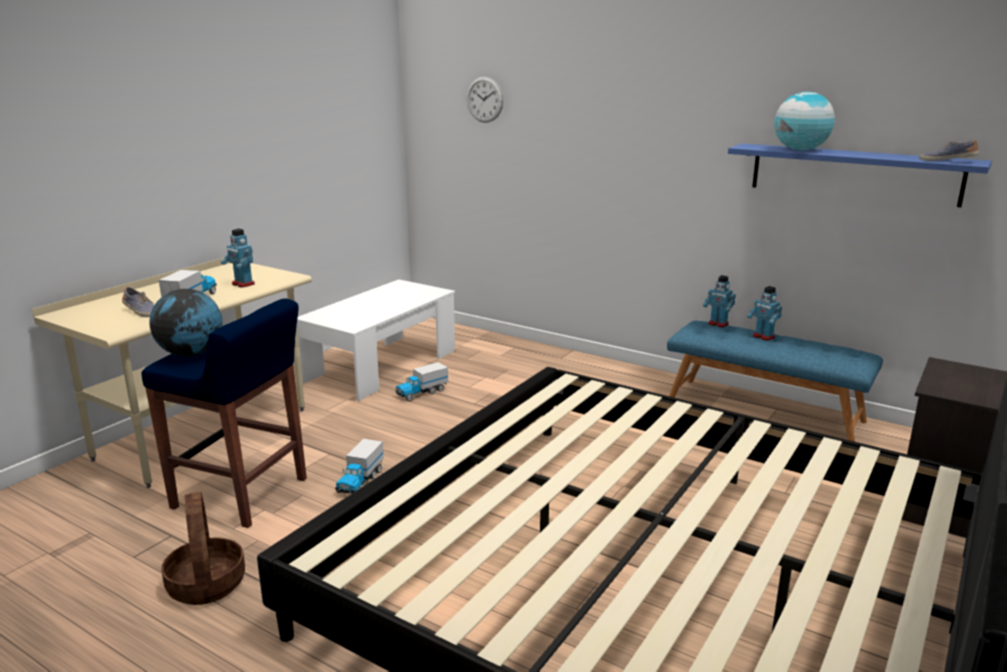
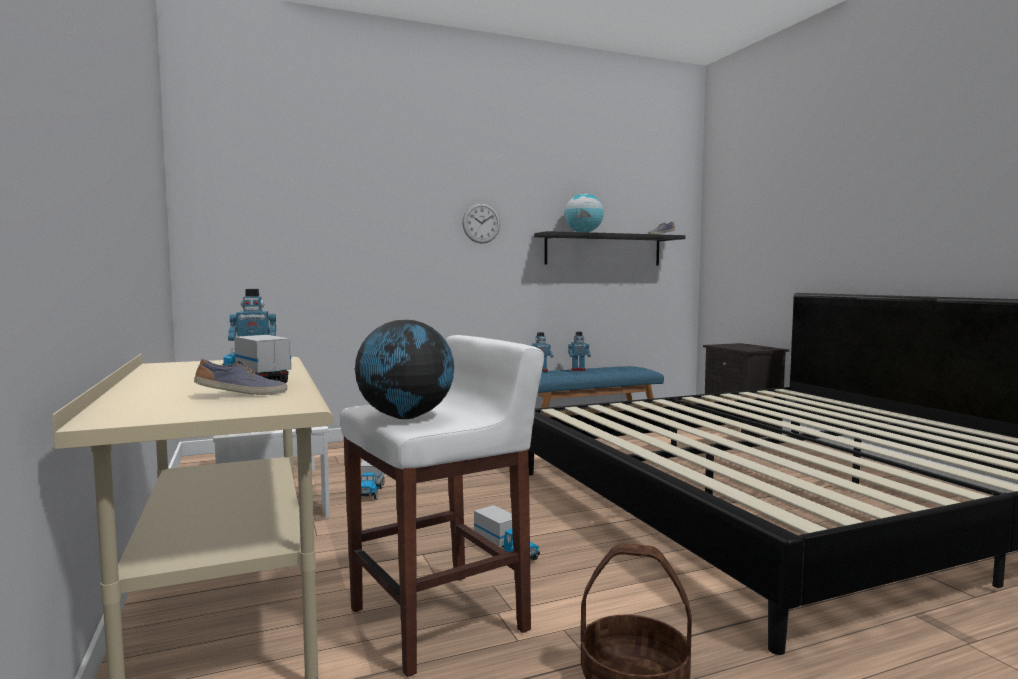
camera: 55 degrees left, 15 degrees down
(242, 494) = (442, 619): blue stool -> white stool
(484, 99) = (291, 200): wall clock -> wall clock (481, 223)
(853, 174) = (603, 250): blue shelf -> black shelf

